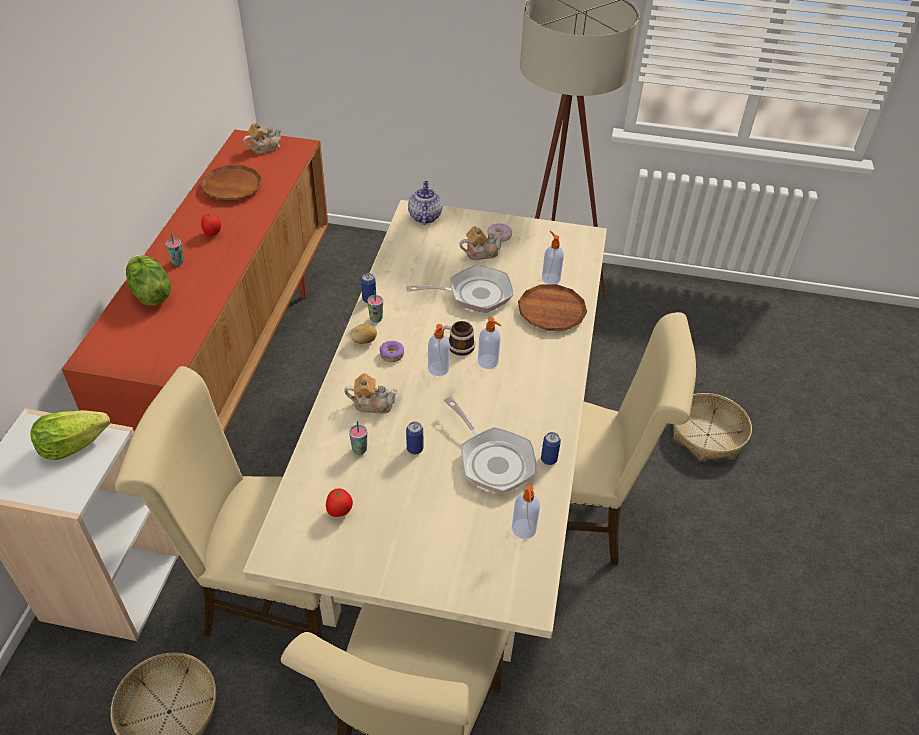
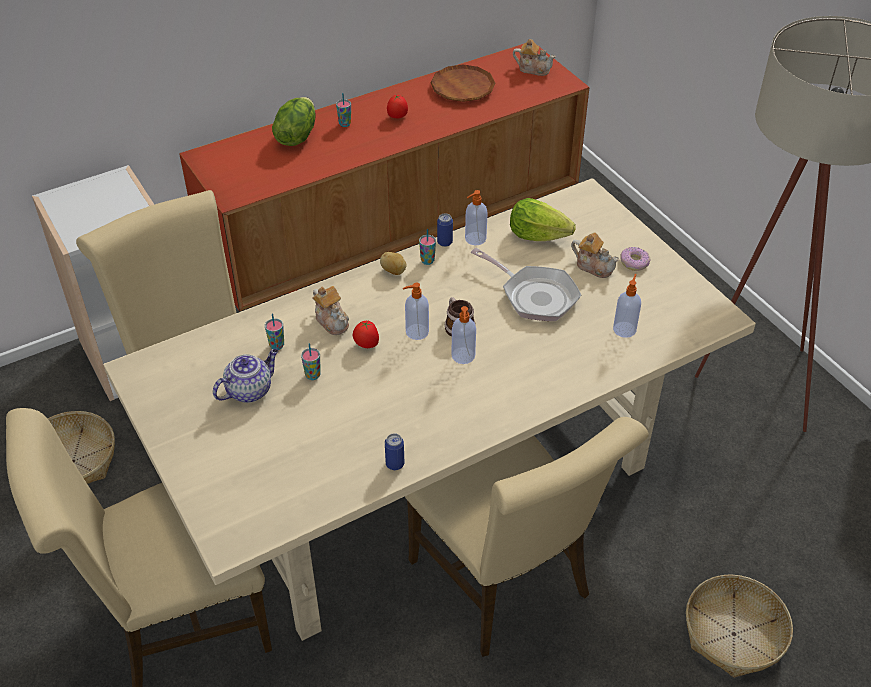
camera: 50 degrees right, 0 degrees up
(72, 445) = (119, 207): lettuce -> lettuce (537, 235)
(340, 512) = (205, 376): tomato -> tomato (366, 345)
(392, 355) = (398, 296): donut -> none
(415, 449) = (313, 375): can -> cup
(424, 216) = (591, 204): teapot -> teapot (250, 390)
(493, 460) = (353, 429): frying pan -> none
(524, 530) = (299, 495): soap dispenser -> soap dispenser (475, 239)
(551, 311) = (581, 356): brown plate -> none

